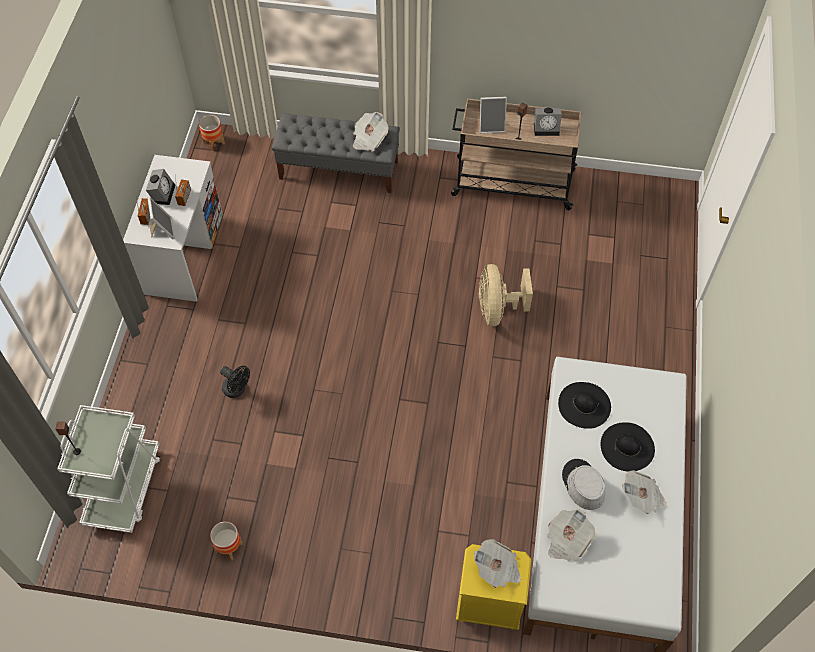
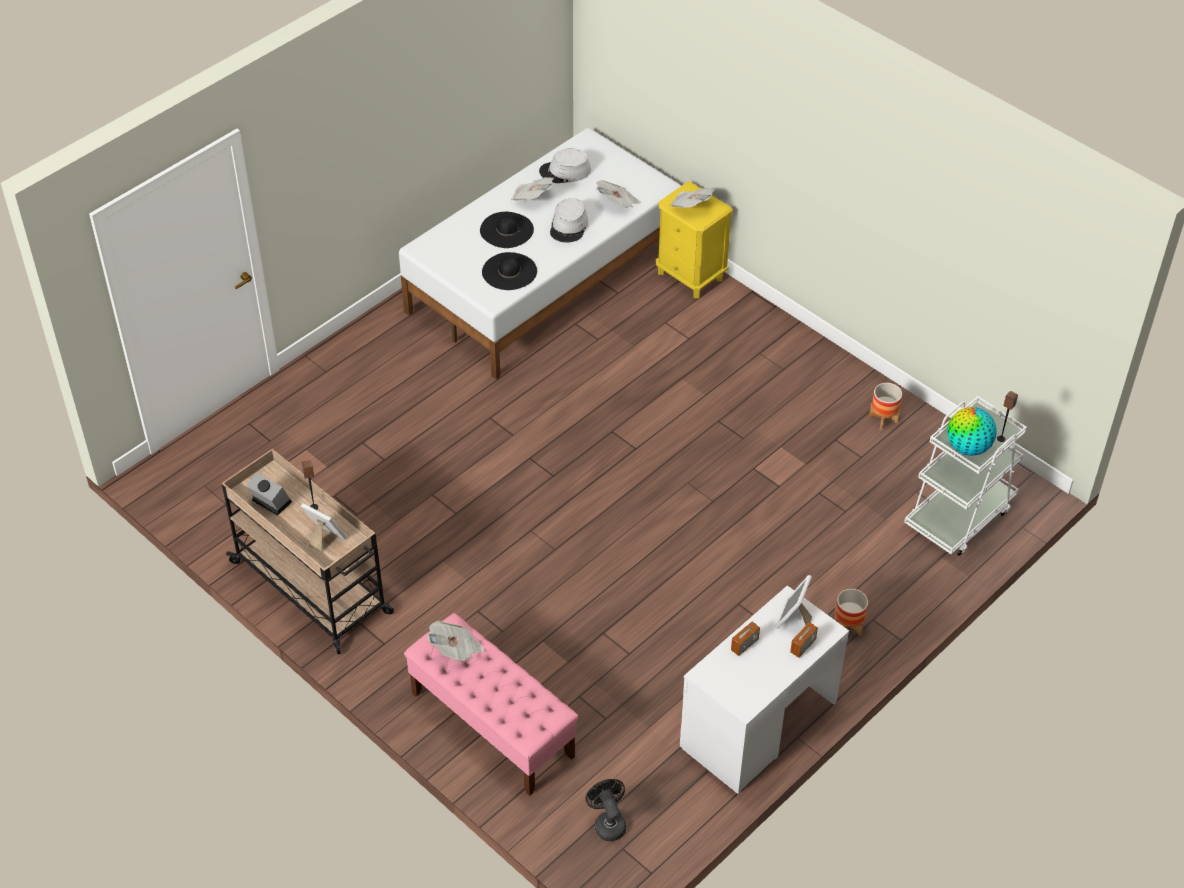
camera: 145 degrees left, 10 degrees down
(100, 427) = (967, 447): none -> globe
(162, 193) = (766, 665): alarm clock -> none
(214, 142) = (619, 864): planter -> planter (848, 626)
(237, 390) = (791, 542): black fan -> black fan (608, 823)
(339, 170) = (492, 724): grey bench -> pink bench
(497, 309) = (465, 472): beige fan -> none
(645, 550) = (565, 171): none -> grey hat

